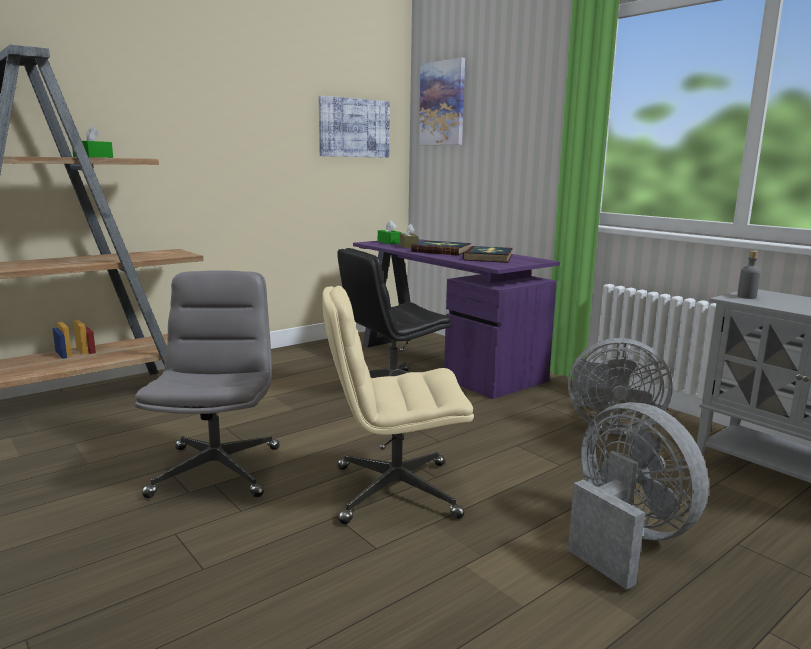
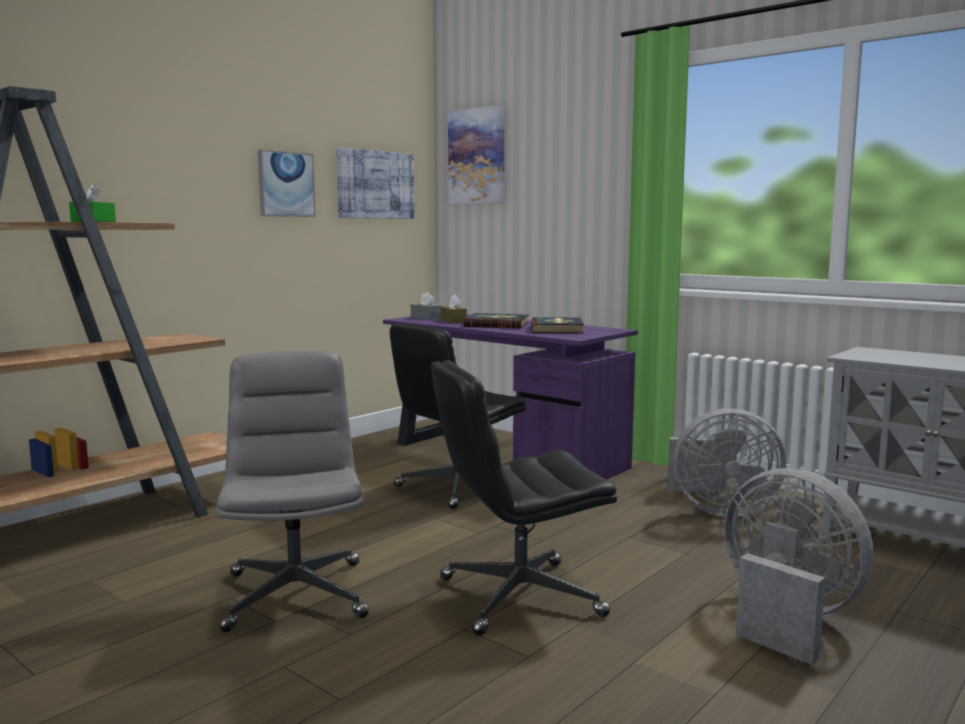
camera: 10 degrees left, 5 degrees down
(272, 127) = (286, 184): none -> picture
(389, 242) = (426, 317): green tissue box -> grey tissue box
(394, 492) = (518, 597): beige office chair -> black office chair
(746, 297) = (861, 354): grey bottle -> none

